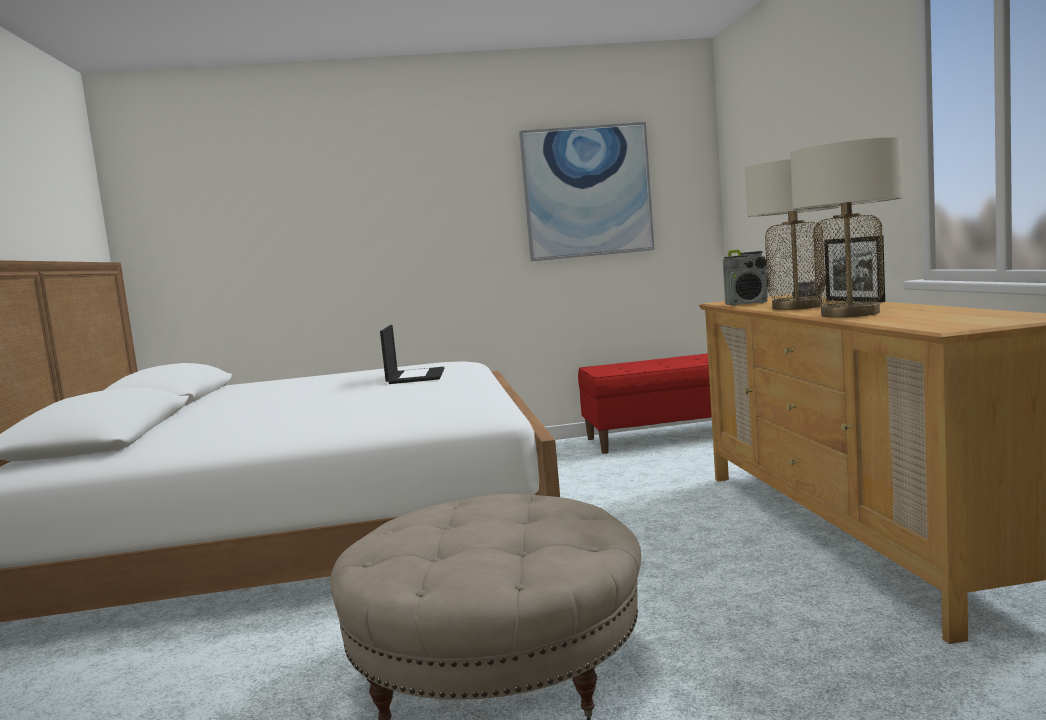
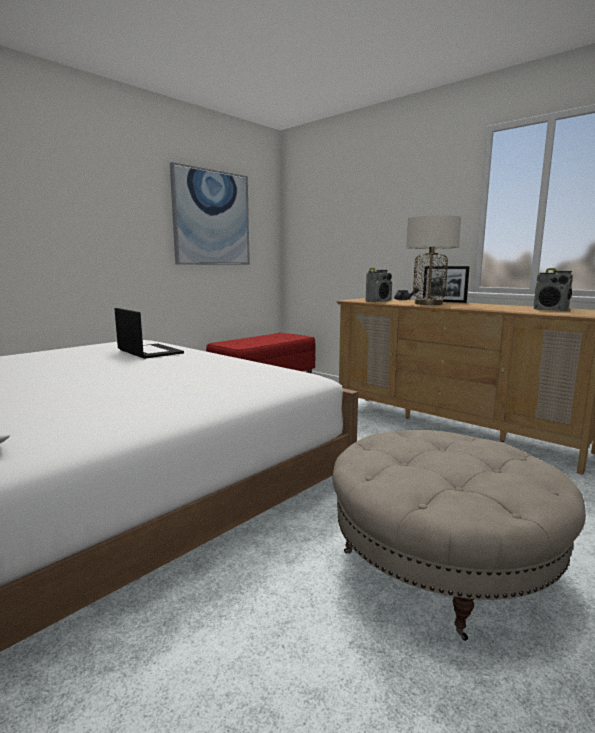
camera: 40 degrees left, 5 degrees up
(850, 314) = (490, 308): table lamp -> none
(938, 316) = (550, 310): none -> radio

